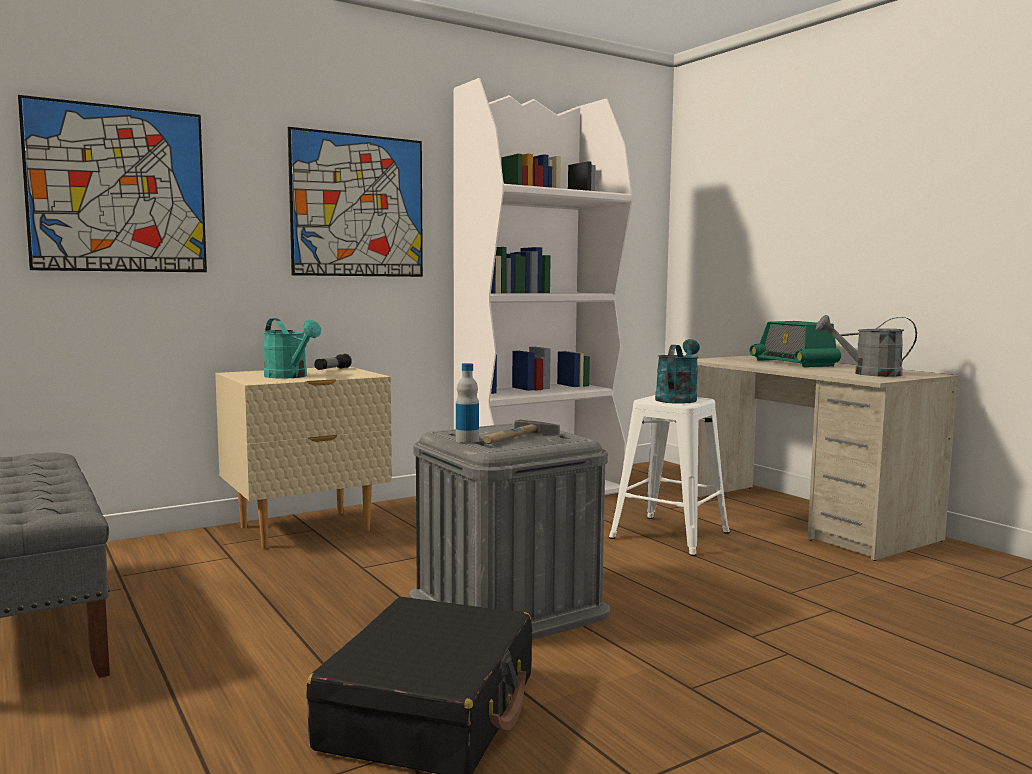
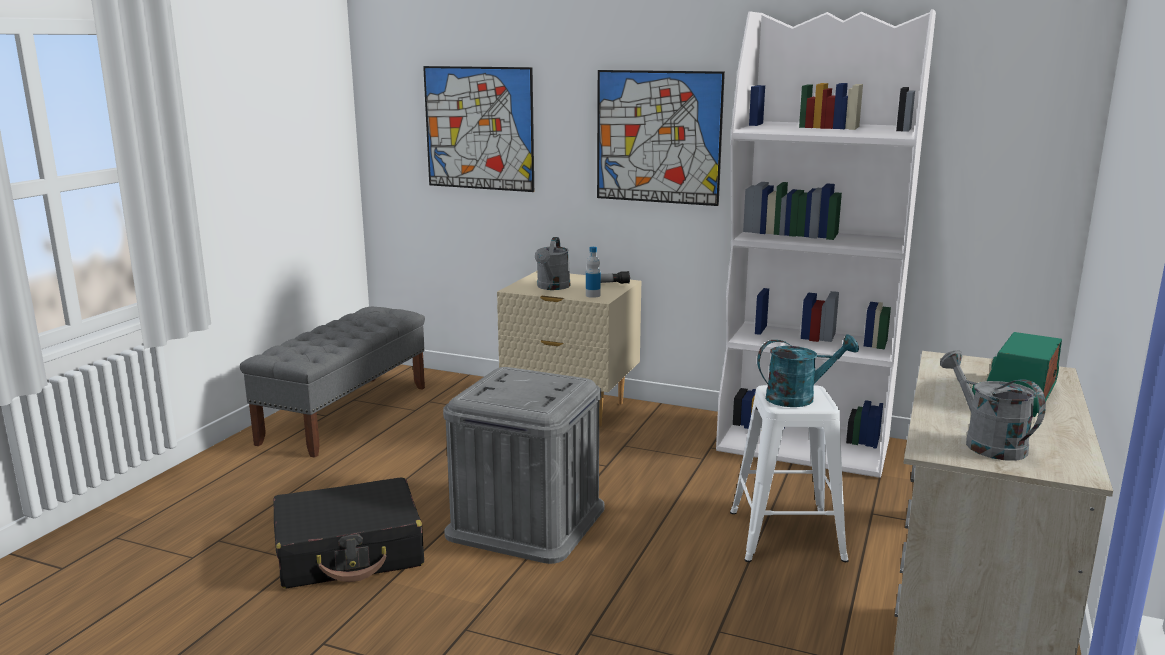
camera: 55 degrees right, 10 degrees up
(290, 376) = (552, 287): turquoise watering can -> grey watering can
(467, 440) = (486, 383): bottle -> bottle (593, 295)
(516, 438) = (514, 393): hammer -> none

